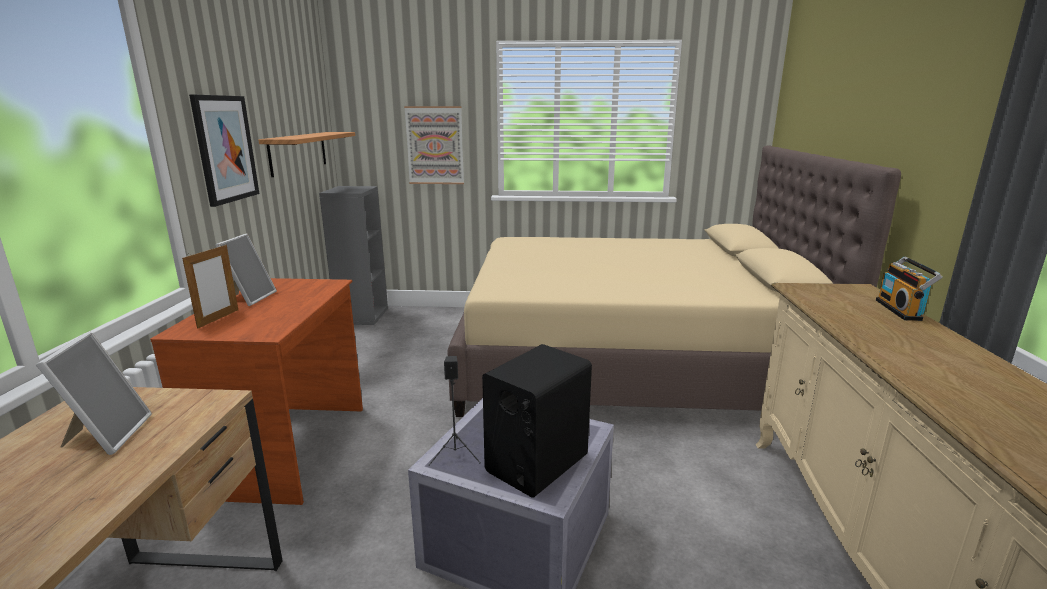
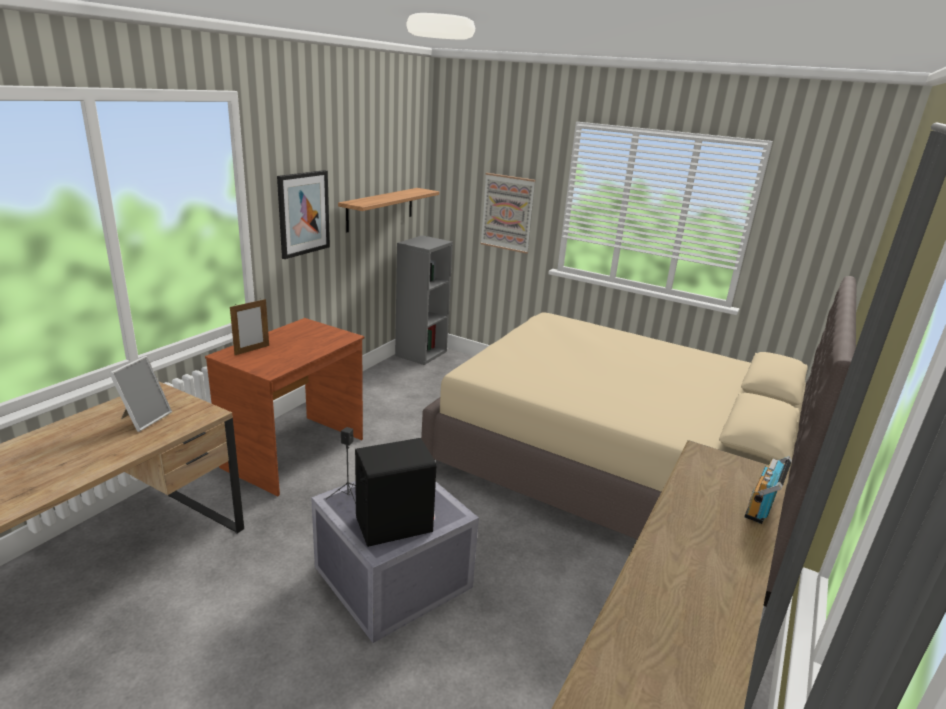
camera: 25 degrees right, 5 degrees up
(250, 298) = (284, 336): picture frame -> none

